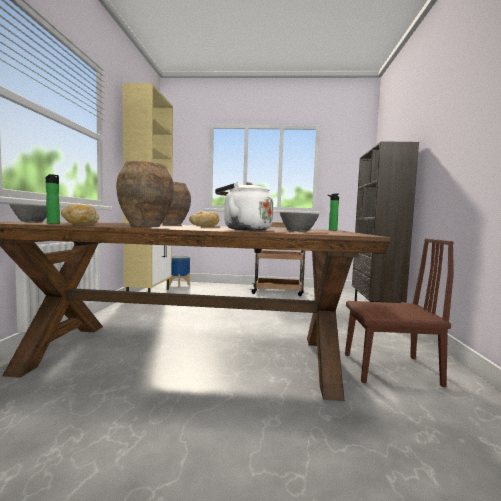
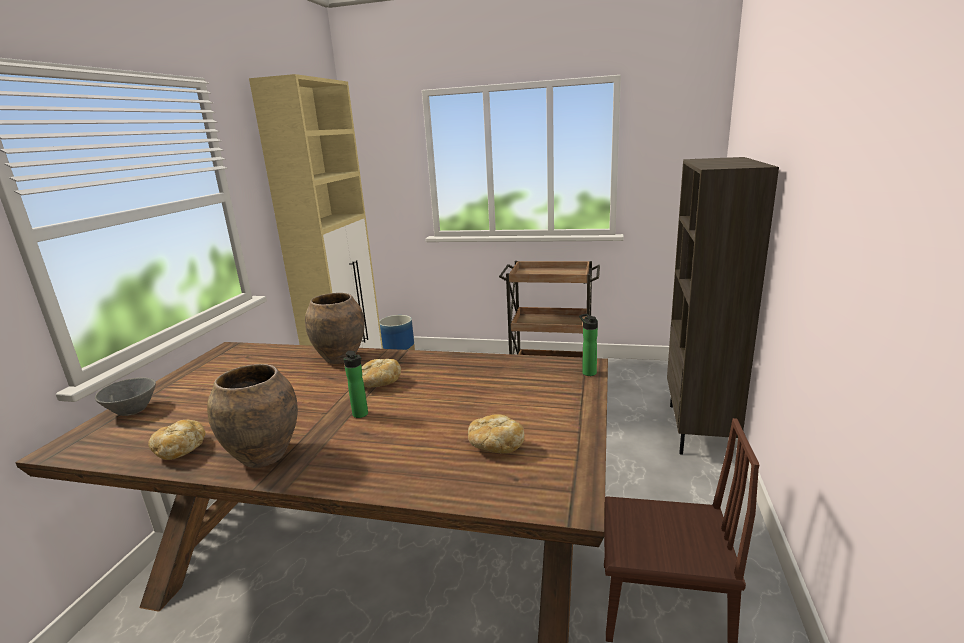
camera: 10 degrees right, 15 degrees up
(53, 223) = (152, 433): bottle -> bottle (361, 415)
(244, 229) = (410, 449): white kettle -> none
(298, 231) = (495, 446): grey bowl -> bread

